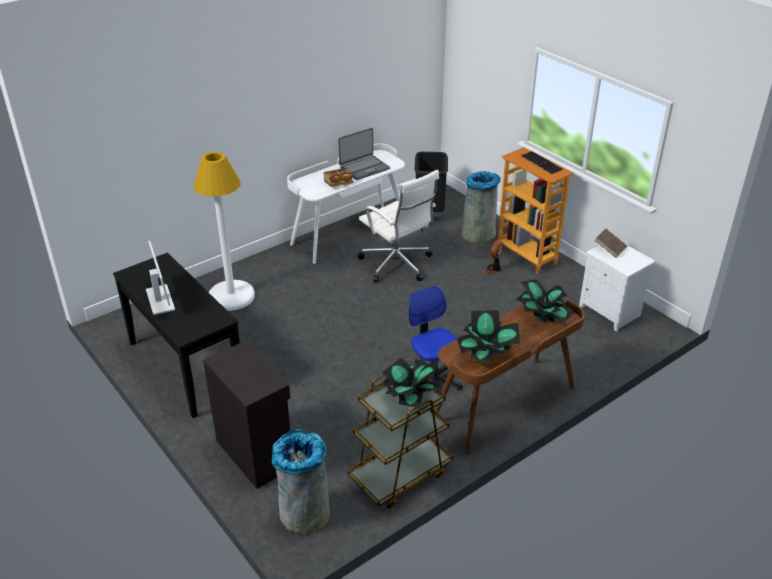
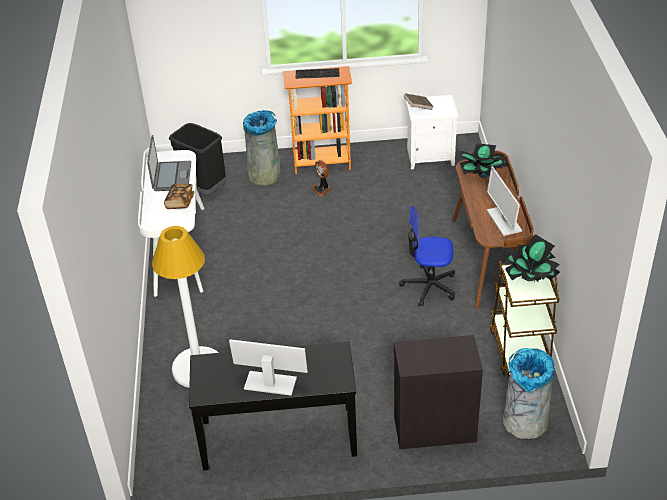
camera: 55 degrees left, 5 degrees up
(397, 265) = (259, 240): white office chair -> none
(486, 355) = (503, 220): potted plant -> monitor

